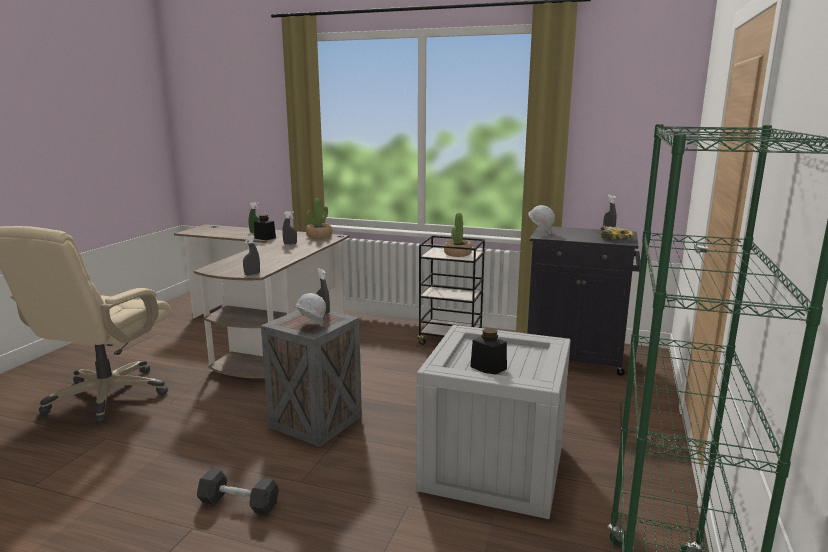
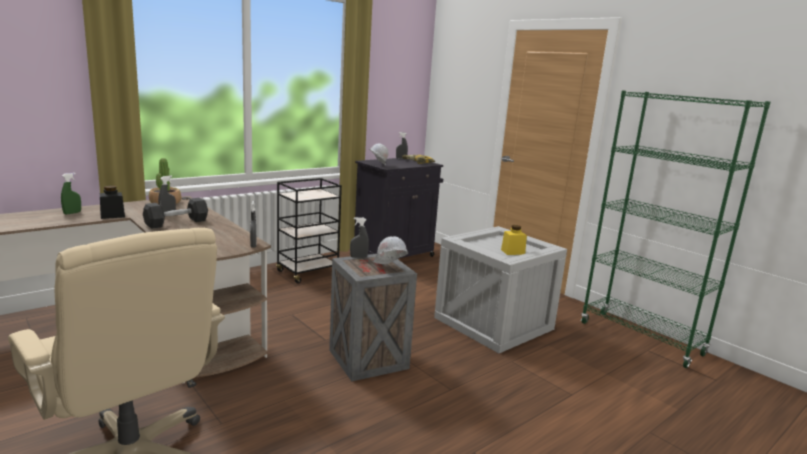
camera: 60 degrees left, 0 degrees up
(239, 503) = (457, 422): grey dumbbell -> grey dumbbell (176, 223)
(457, 254) = (314, 194): potted plant -> none
(488, 368) = (513, 252): black jar -> yellow jar

